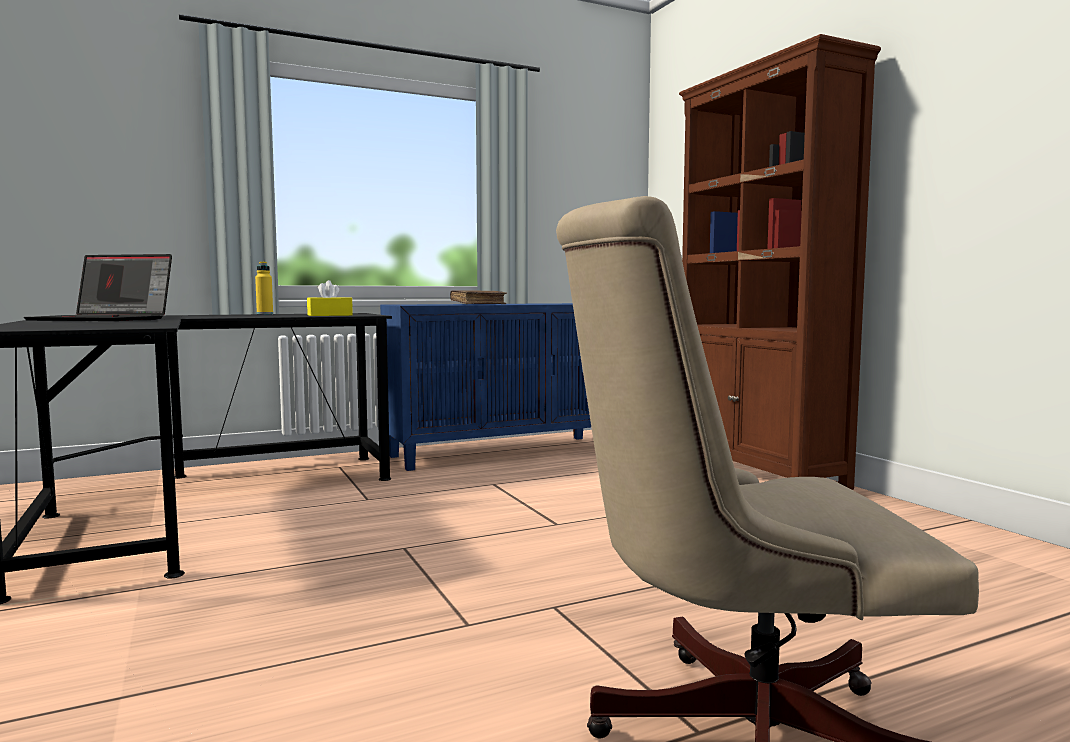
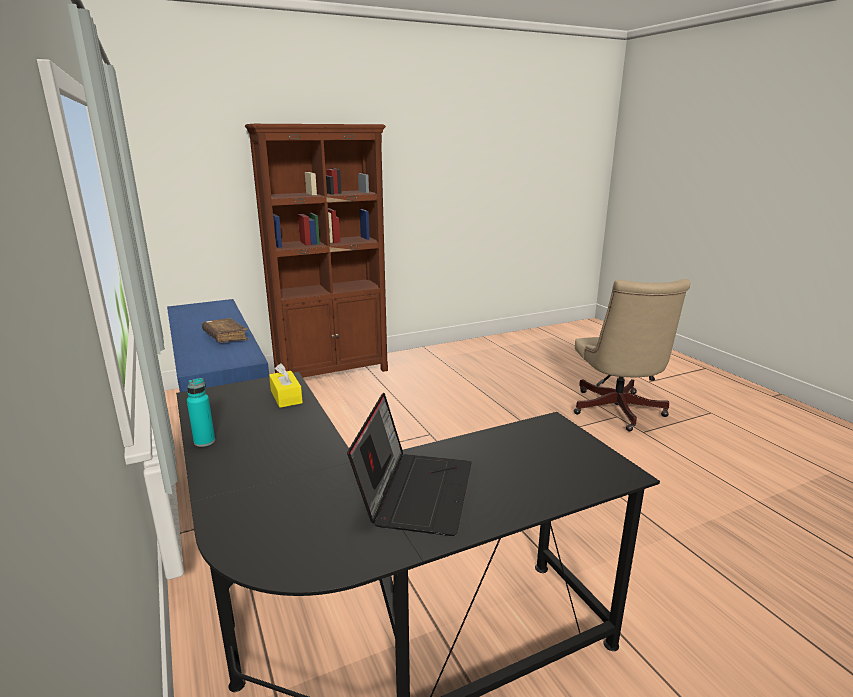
camera: 90 degrees left, 15 degrees up
(265, 314) = (204, 441): yellow bottle -> turquoise bottle

